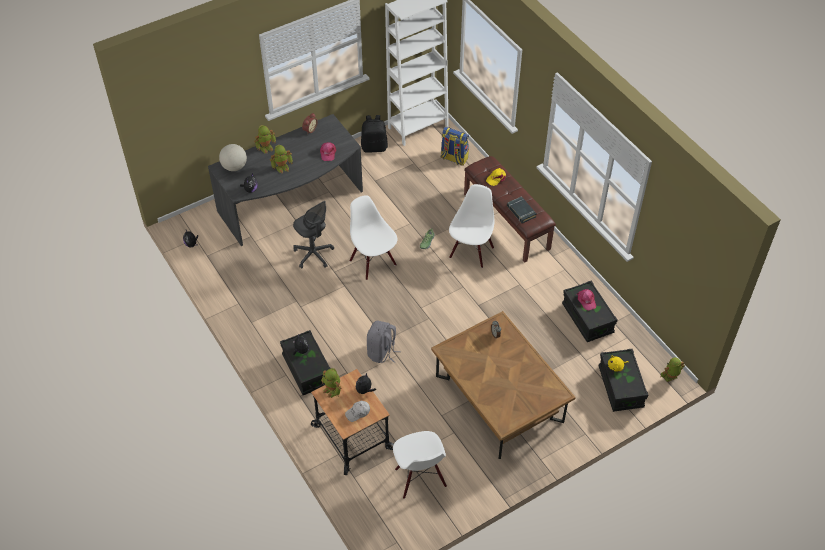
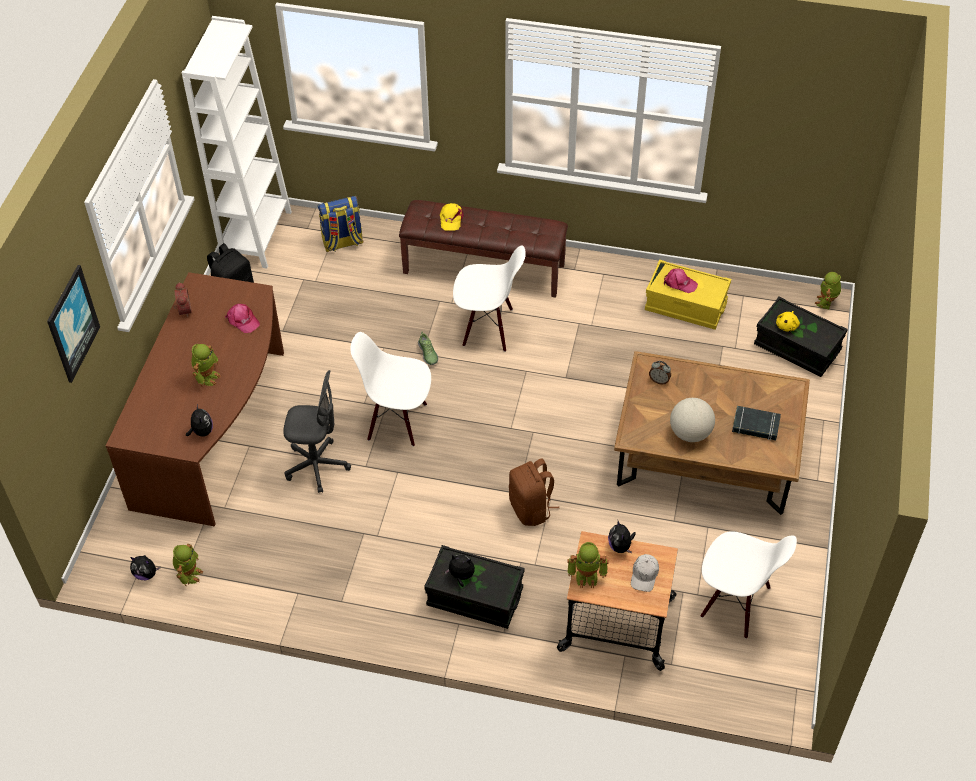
camera: 45 degrees left, 0 degrees up
(219, 92) = (72, 323): none -> picture
(234, 167) = (144, 421): globe -> globe (690, 433)
(266, 147) = (155, 369): toy robot -> toy robot (189, 574)
(292, 204) = (216, 429): grey desk -> brown desk
(382, 352) = (531, 509): grey backpack -> brown backpack
(471, 252) = (488, 328): white chair -> white chair turned 120 degrees clockwise
(521, 211) = (521, 235): black book -> black book (755, 426)
(587, 318) = (685, 306): black storage box -> yellow storage box

